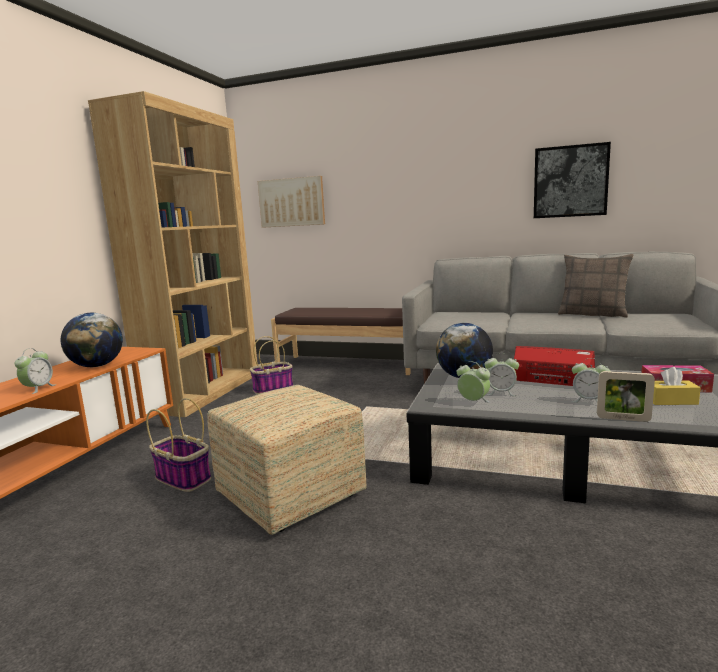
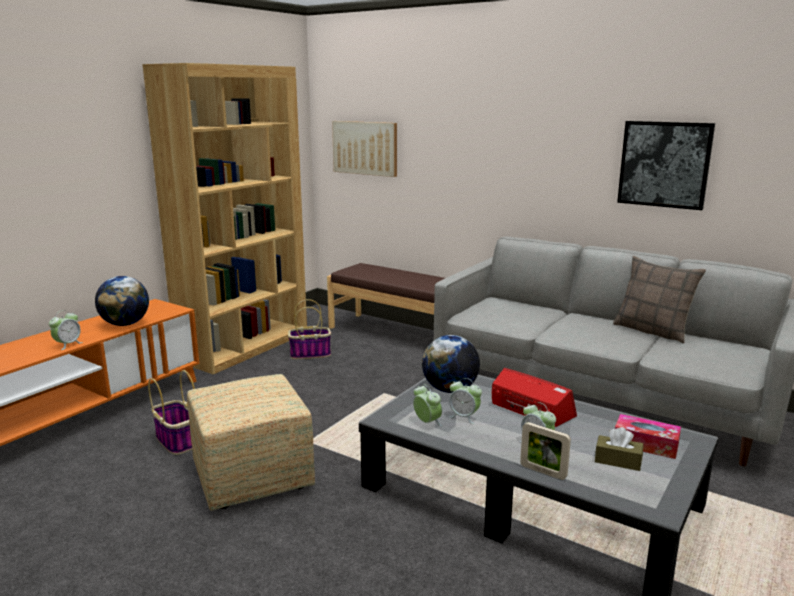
camera: 15 degrees right, 5 degrees up
(671, 401) = (618, 461): yellow tissue box -> brown tissue box

